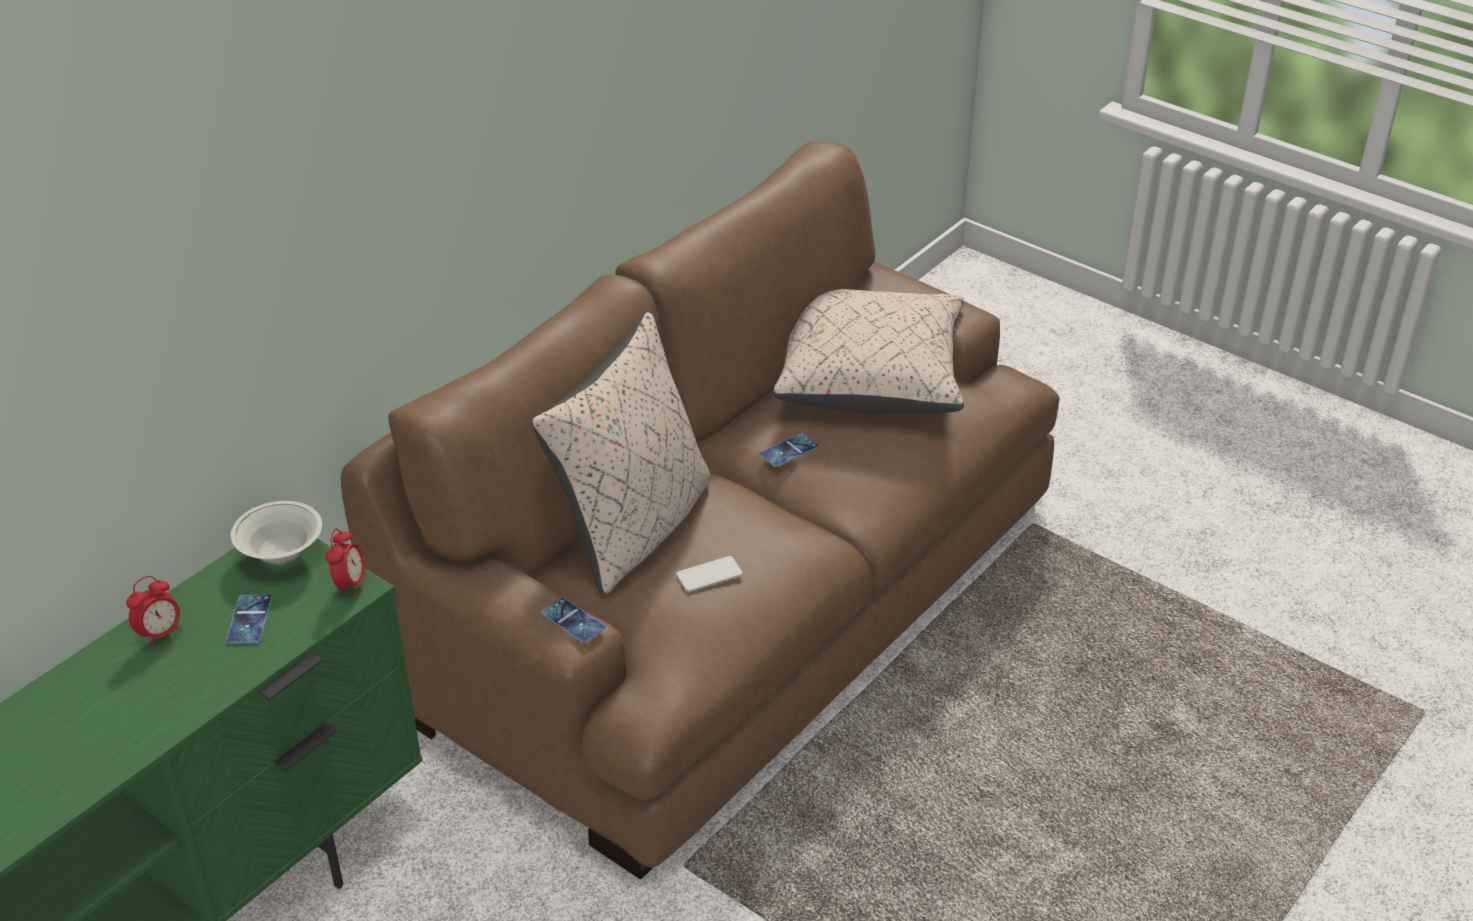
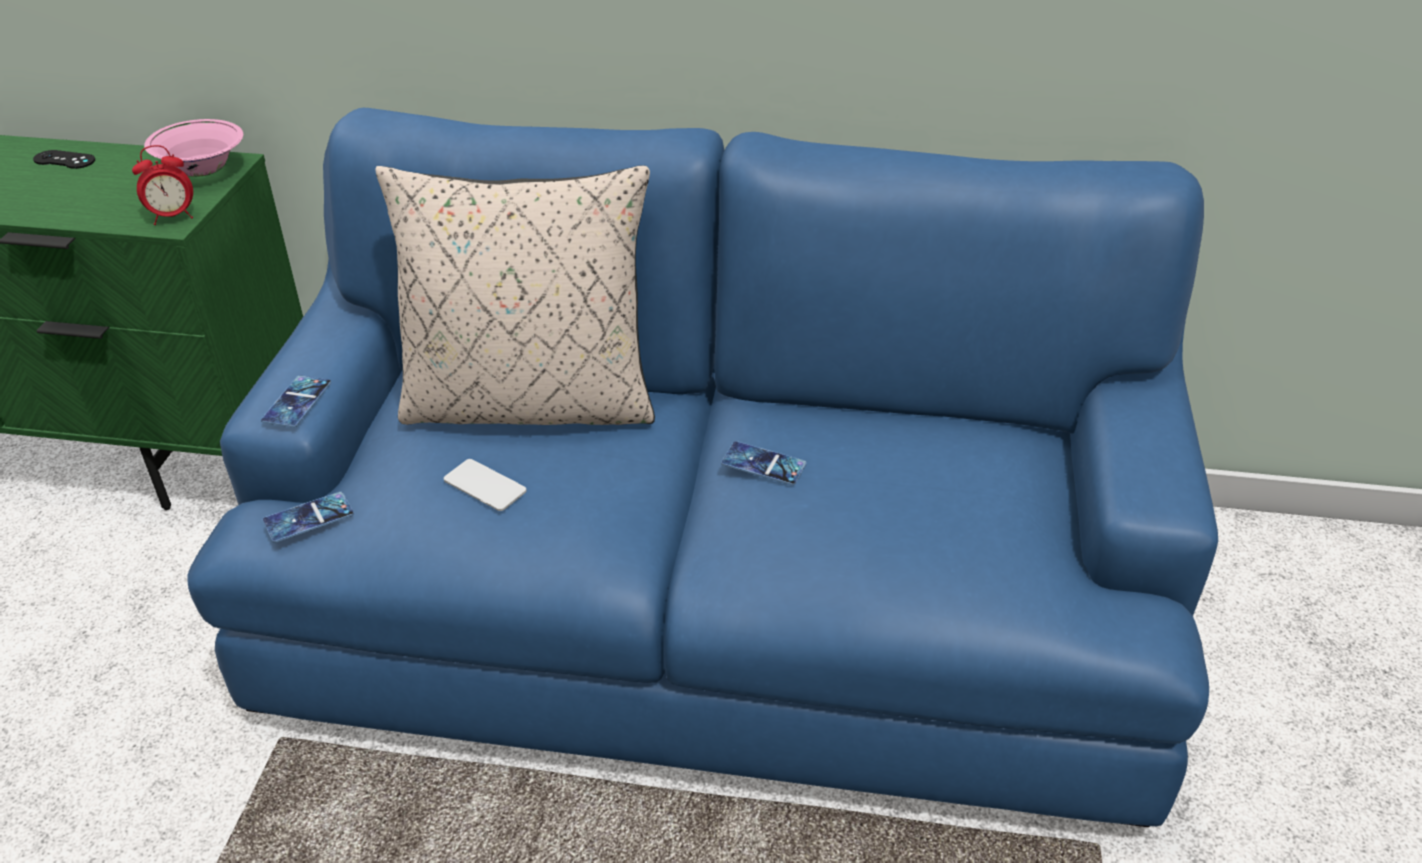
camera: 60 degrees right, 0 degrees up
(160, 634) = (64, 160): alarm clock -> black game controller
(249, 619) = (100, 189): phone -> phone (308, 517)
(281, 555) = (203, 172): white bowl -> pink bowl
(734, 599) = (712, 606): brown sofa -> blue sofa
(870, 376) = (978, 477): beige pillow -> none

